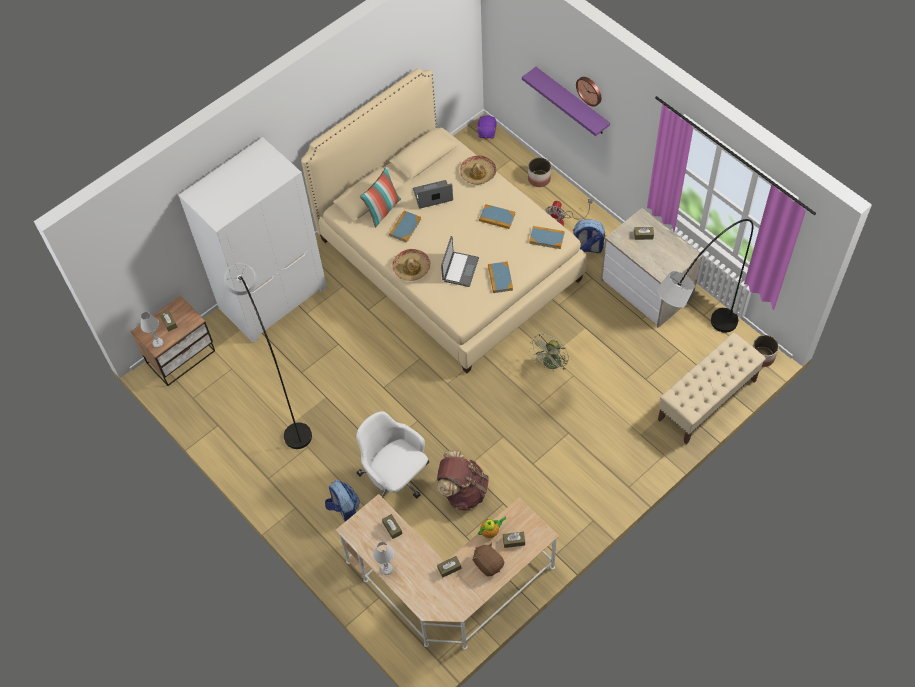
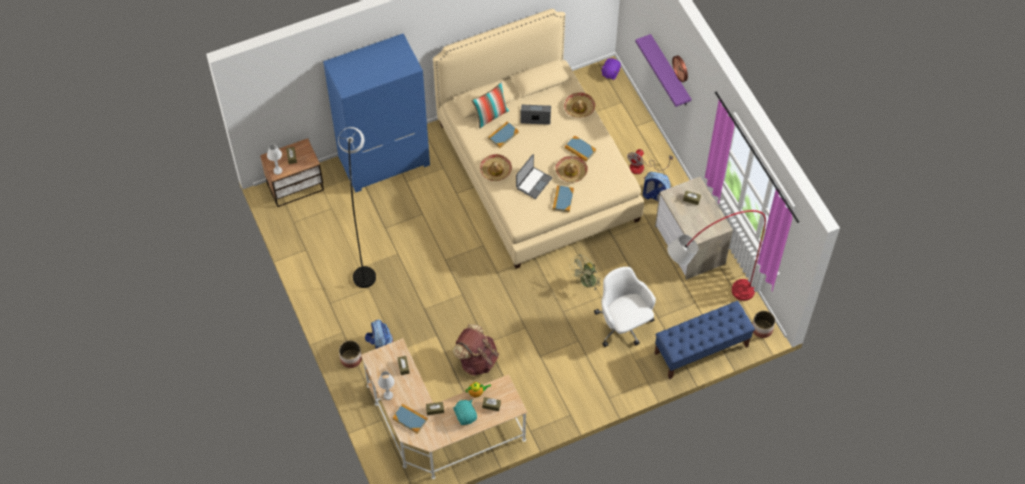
camera: 15 degrees right, 0 degrees up
(273, 297) = (384, 160): white wardrobe -> blue wardrobe
(395, 478) = (428, 334): white office chair -> white office chair (623, 325)
(488, 563) = (465, 416): brown plush toy -> turquoise plush toy
(497, 245) = (571, 171): none -> hat
(539, 178) = (638, 125): planter -> planter (351, 358)
(546, 238) = (613, 178): book -> book (410, 419)
(688, 350) = (703, 305): grey floor lamp -> red floor lamp
(707, 400) = (701, 350): beige bench -> blue bench

